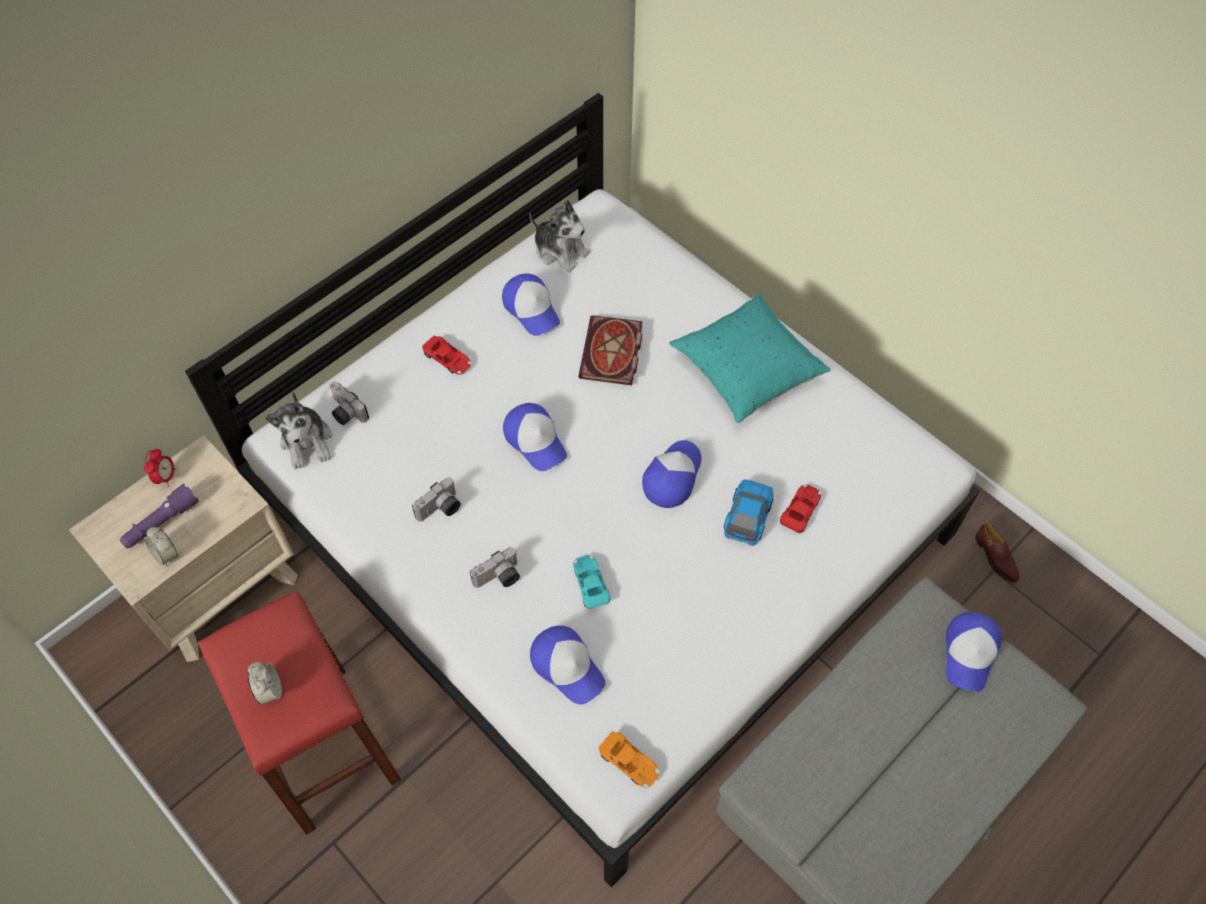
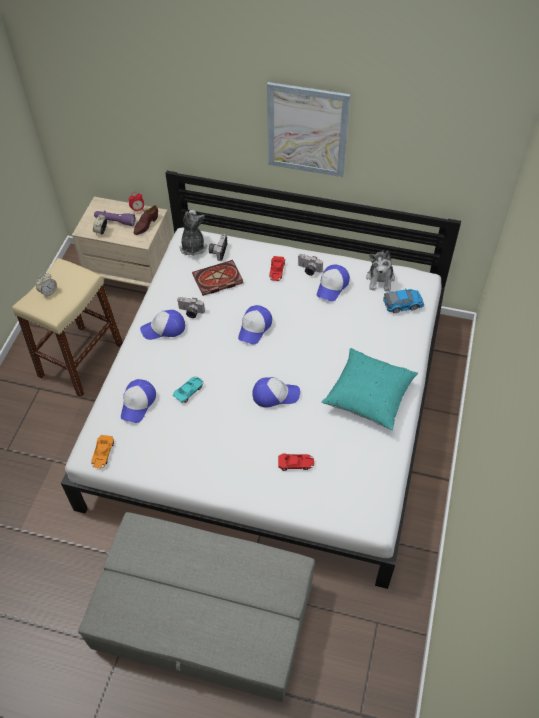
camera: 60 degrees right, 5 degrees down
(307, 441) = (193, 247): plush toy -> plush toy turned 135 degrees clockwise
(325, 746) = (81, 360): red stool -> beige stool
(371, 123) = (307, 130): none -> picture
(499, 578) = (168, 353): camera -> camera (308, 270)
(612, 354) = (331, 332): book -> book (217, 280)
(748, 514) = (276, 440): toy car -> toy car (403, 304)
(969, 653) = (275, 602): cap -> cap (164, 328)
(995, 558) = (387, 620): brown shoe -> brown shoe (146, 225)

